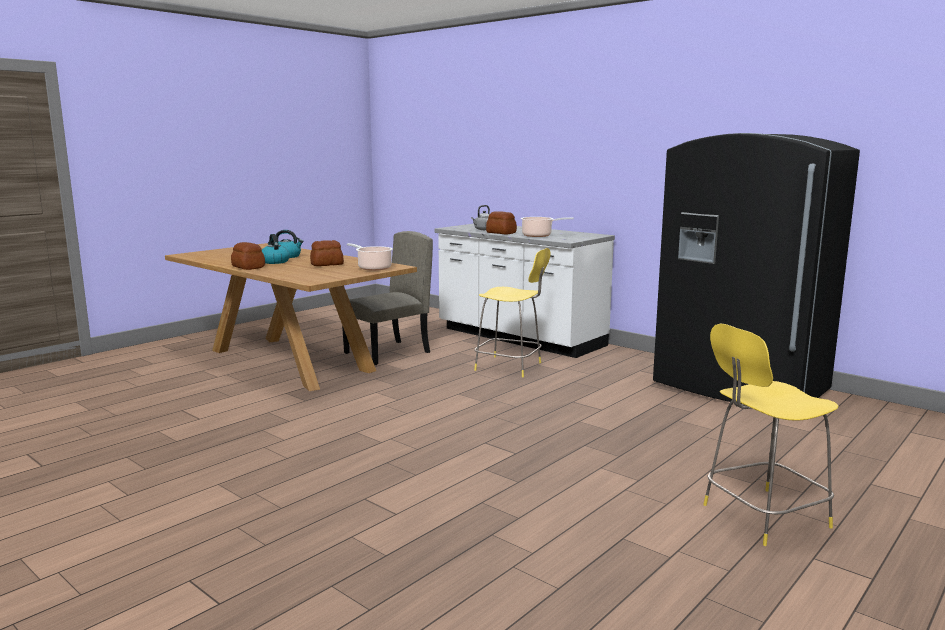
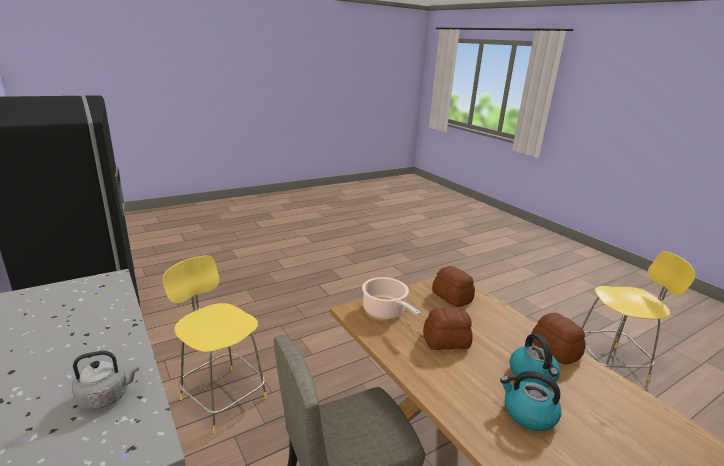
camera: 165 degrees left, 10 degrees up
(501, 233) = (122, 350): bread -> bread (452, 296)
(539, 235) = (97, 314): cooking pot -> none
(762, 517) = (253, 239): yellow stool -> yellow stool (611, 364)

